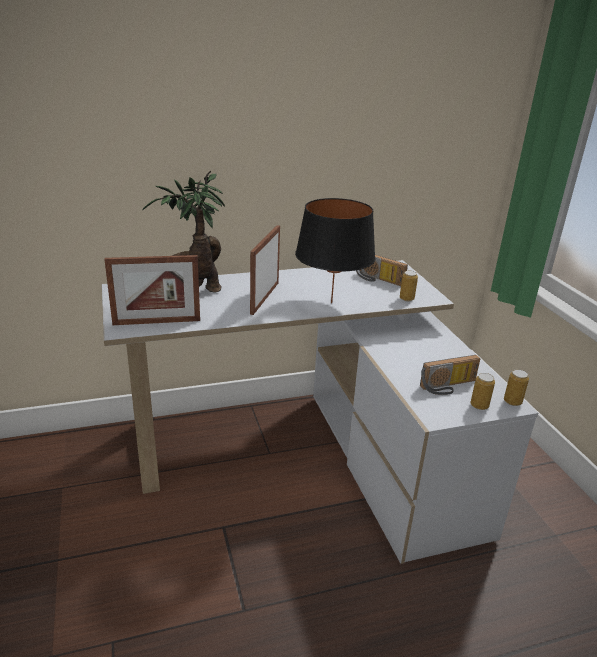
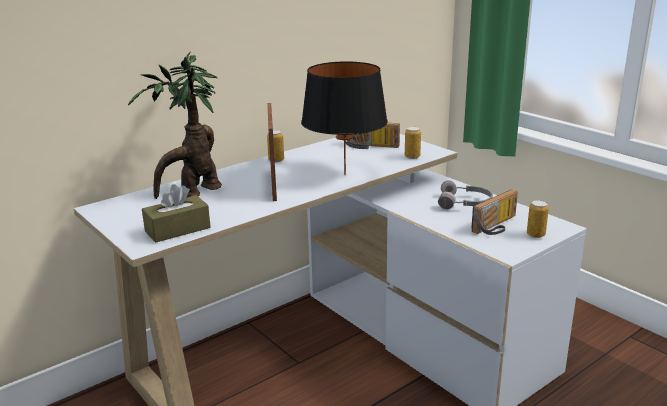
camera: 20 degrees left, 5 degrees down
(157, 322) = (177, 229): picture frame -> brown tissue box
(437, 355) = (465, 203): none -> grey headphones
(512, 402) = (559, 225): can -> can (276, 160)

